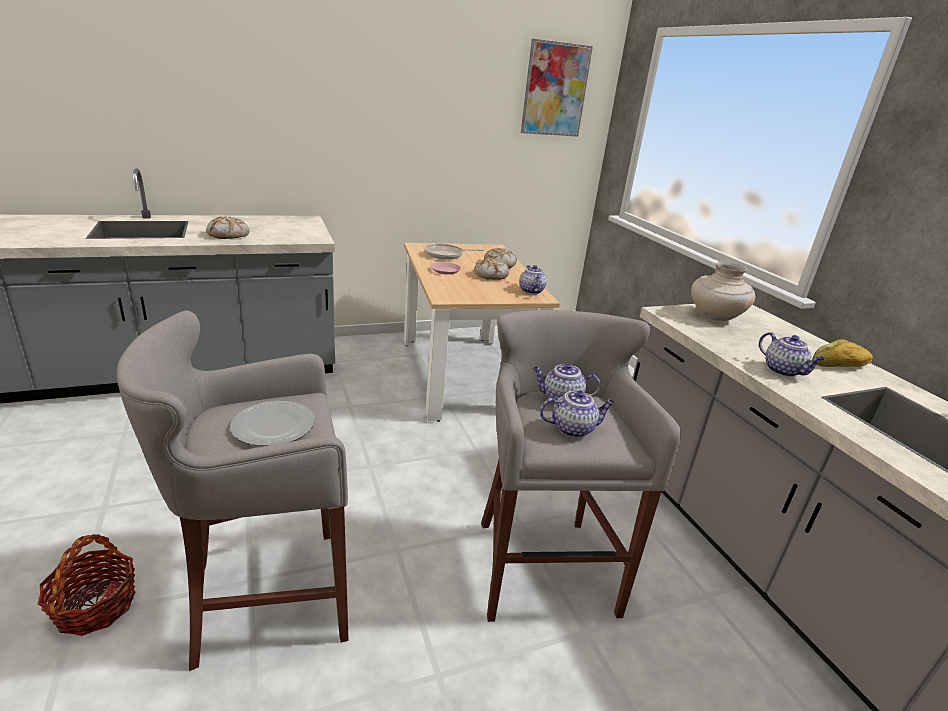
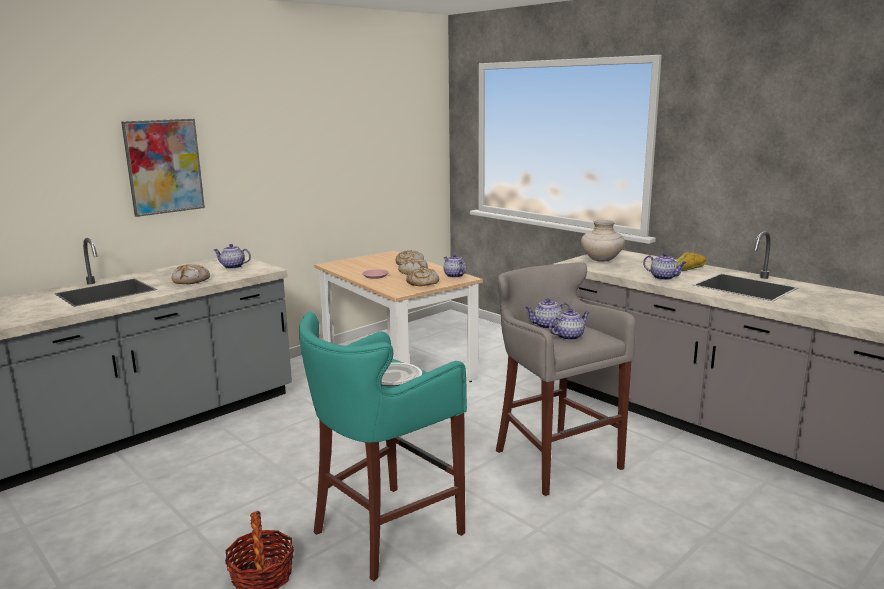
camera: 20 degrees left, 10 degrees down
(264, 597) = (384, 532): grey stool -> turquoise stool
(290, 228) = (232, 267): none -> teapot
(446, 255) = (361, 266): frying pan -> none
(484, 292) = (422, 283): none -> bread
(555, 90) = (406, 117): picture -> picture (164, 166)

